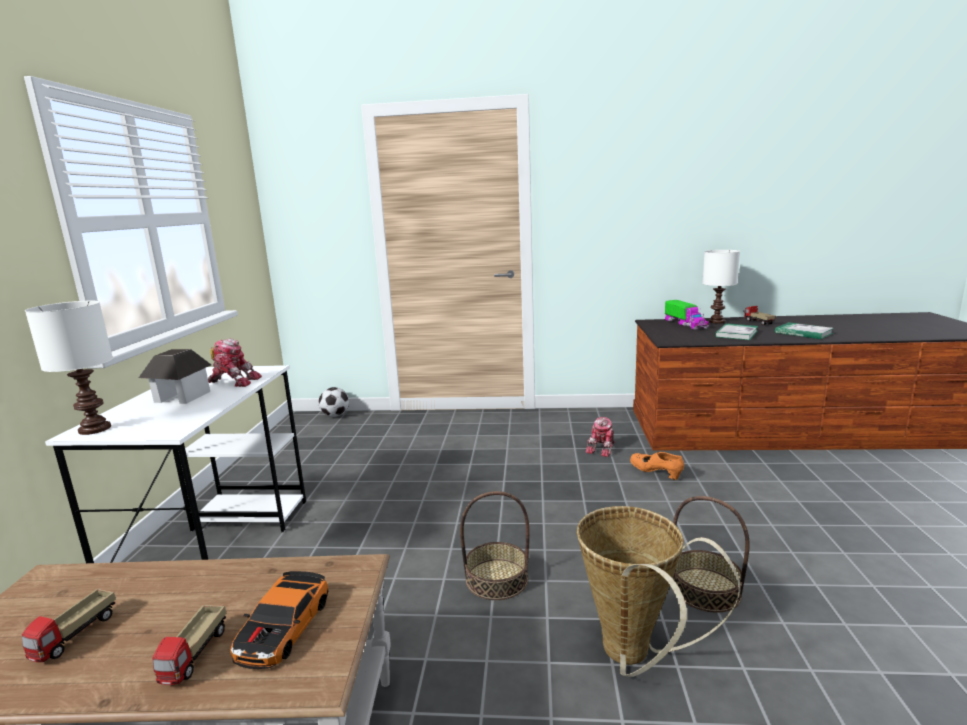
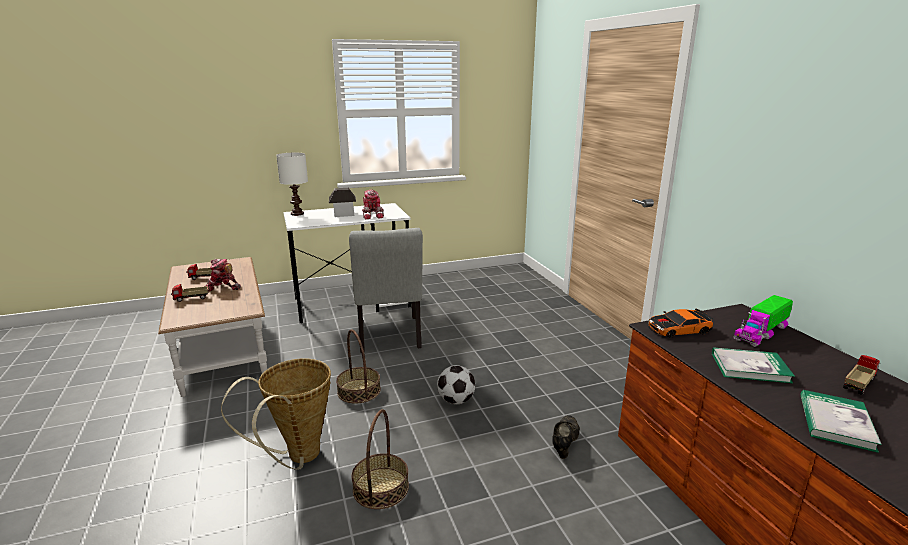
camera: 65 degrees right, 5 degrees up
(284, 627) = (206, 308): toy car -> toy car (679, 329)
(335, 415) = (532, 277): football -> football (456, 400)
(375, 532) = (389, 337): none -> grey chair
(603, 449) = (591, 404): toy robot -> toy robot (222, 287)
(656, 473) = (564, 443): orange shoe -> black shoe
(716, 321) = (810, 352): white table lamp -> none

